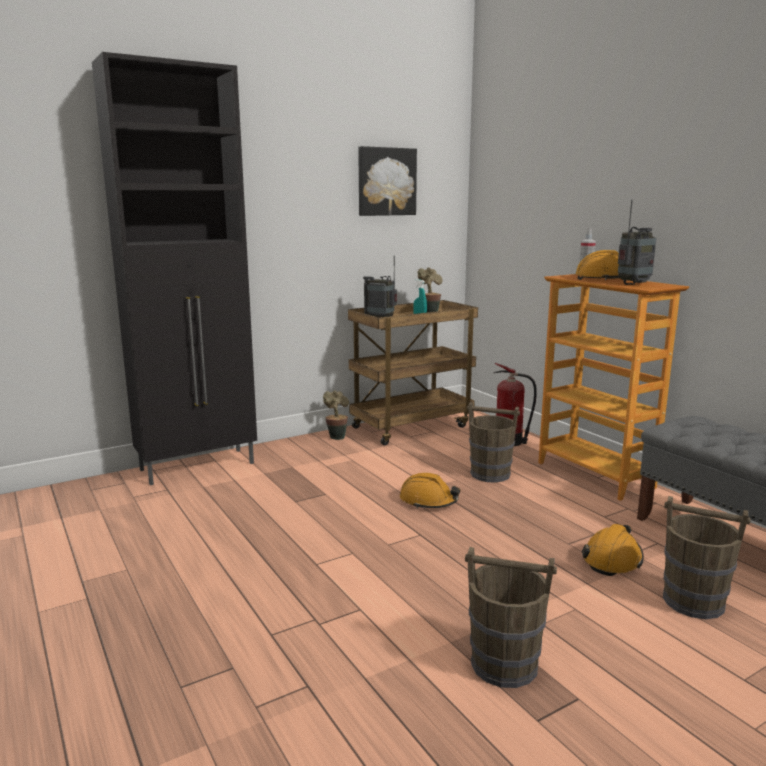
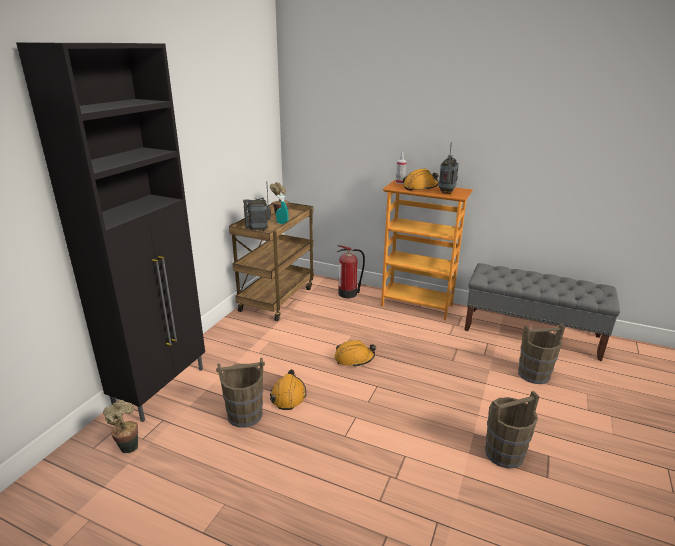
camera: 35 degrees left, 10 degrees up
(336, 437) = (236, 324): potted plant -> potted plant (127, 446)
(386, 182) = (238, 118): picture -> none
(489, 474) = (364, 324): brown bucket -> brown bucket (244, 415)
(612, 559) = (480, 362): orange hard hat -> orange hard hat (288, 395)

